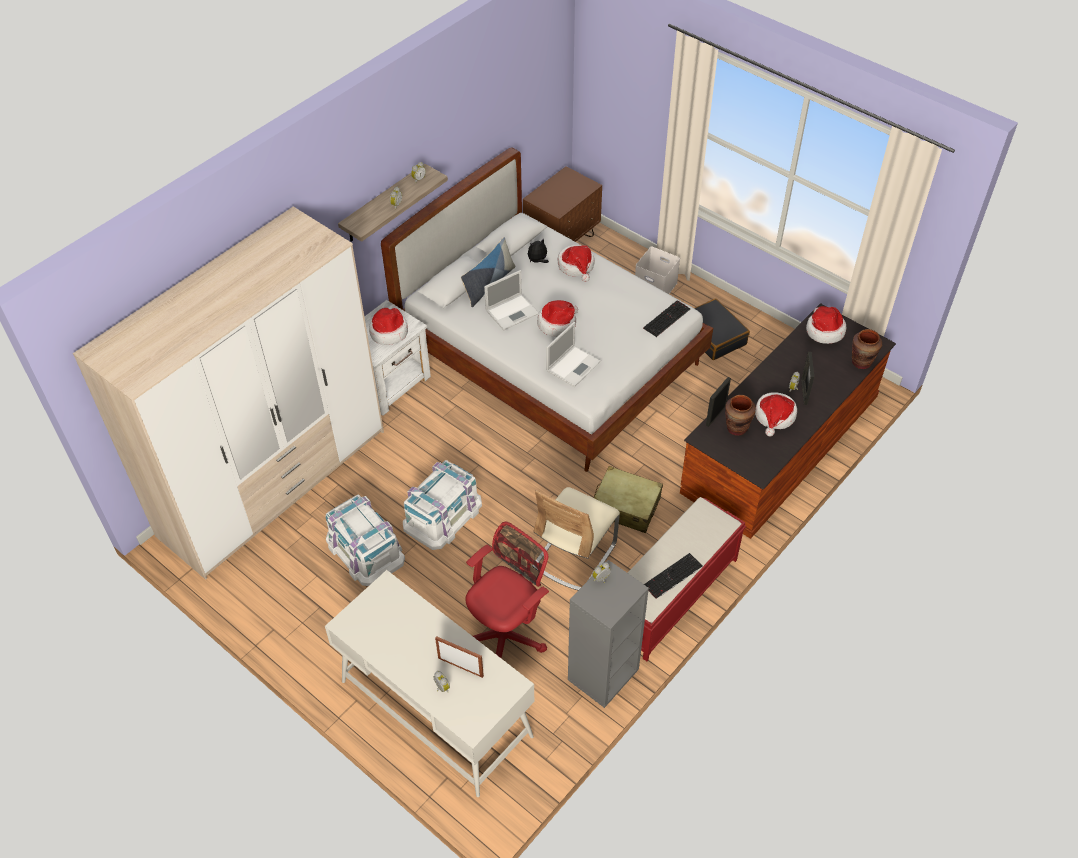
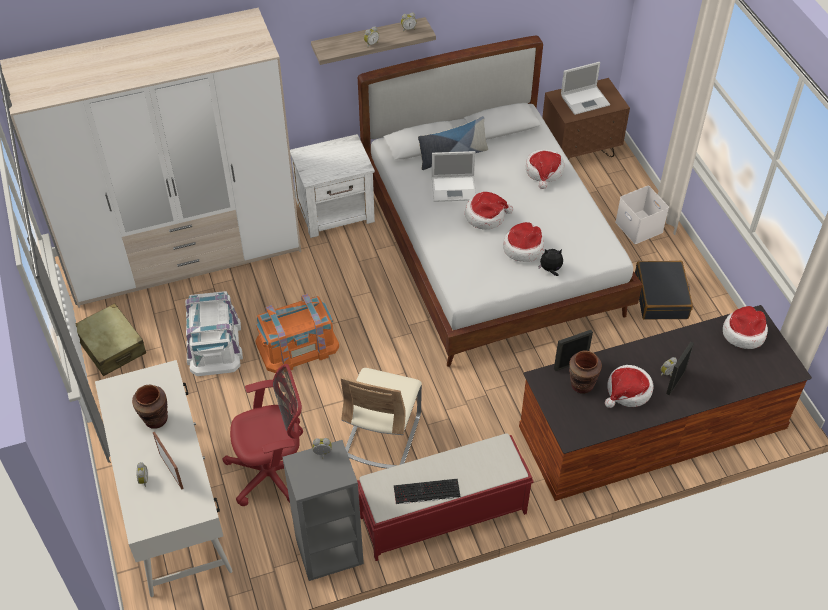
camera: 30 degrees right, 0 degrees up
(388, 332) = (338, 162): hat -> hat (523, 247)
(442, 514) = (297, 344): white storage box -> orange storage box
(538, 261) = (512, 153): plush toy -> plush toy (550, 270)
(574, 365) = (471, 259): laptop -> laptop (586, 100)
(574, 555) = (382, 435): beige chair -> beige chair turned 45 degrees counterclockwise
(625, 506) = (460, 414): beige suitcase -> beige suitcase (111, 346)
(666, 318) = (592, 253): keyboard -> none
(861, 362) = (758, 380): brown vase -> brown vase (155, 419)

